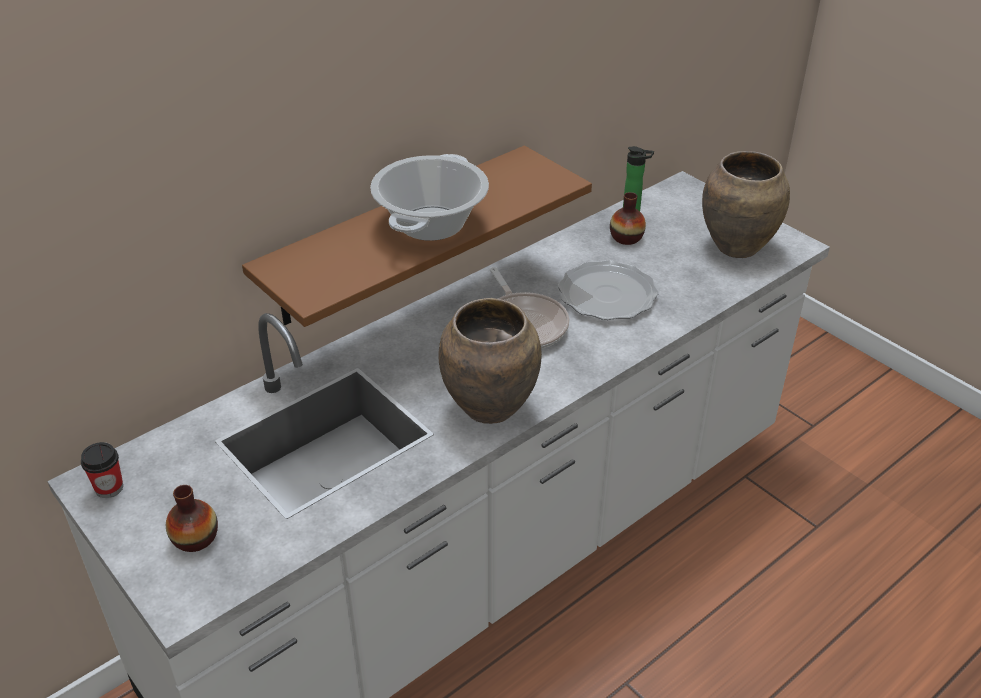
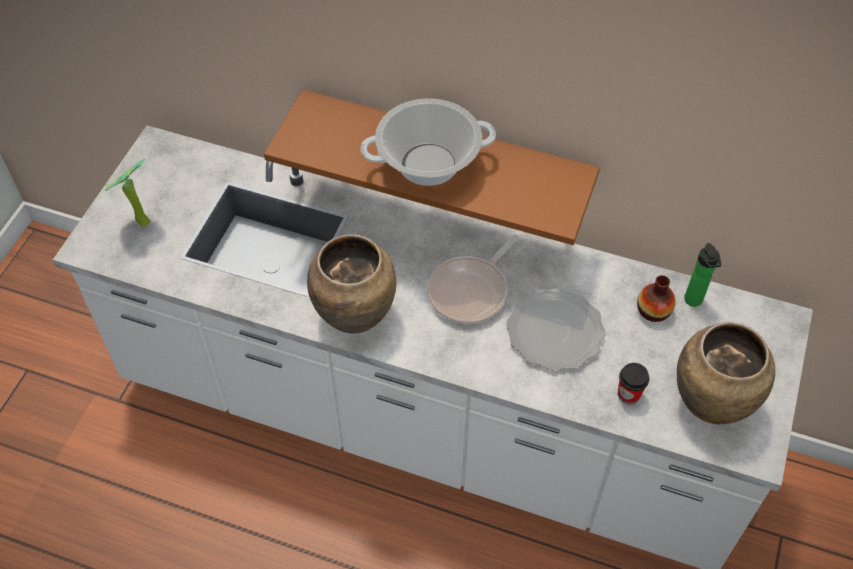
camera: 60 degrees right, 15 degrees up
(109, 488) = (156, 156): cup -> cup (628, 394)
(195, 538) = (139, 222): vase -> potted plant

